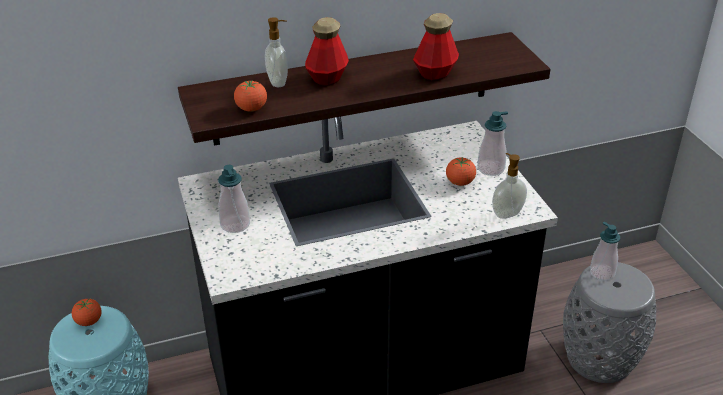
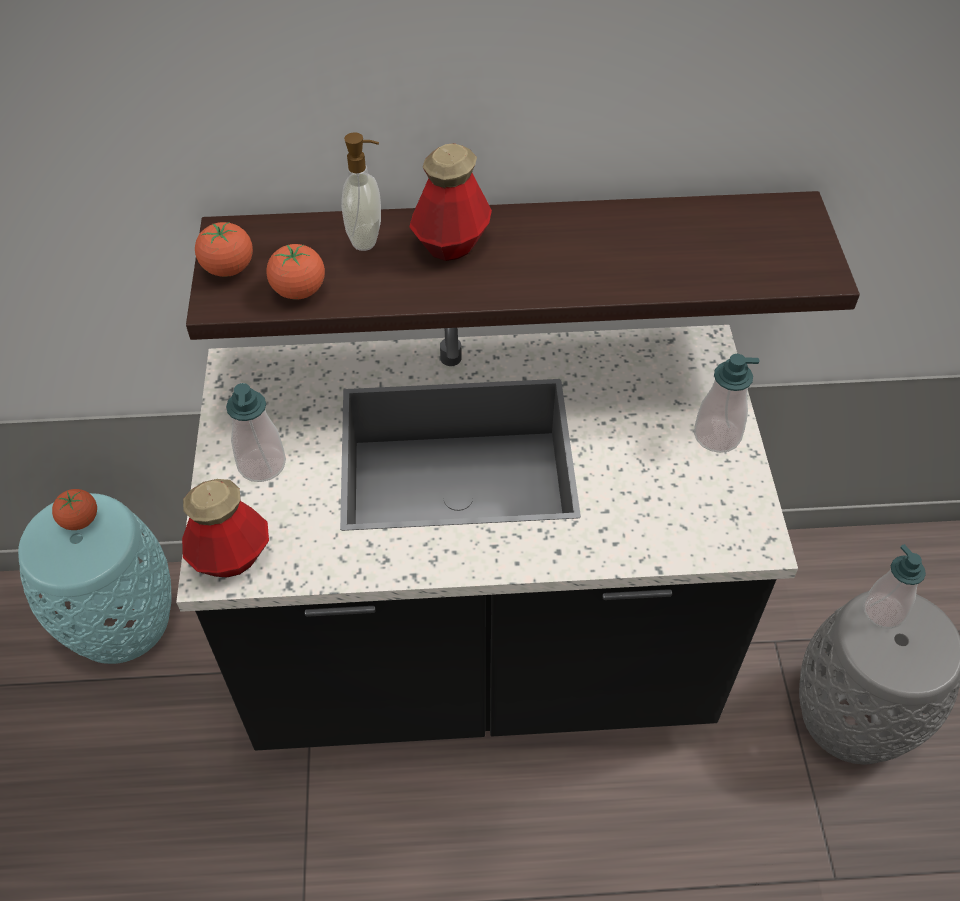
camera: 15 degrees right, 15 degrees up
(435, 73) = (642, 267): bottle -> bottle (231, 557)
(460, 182) = (653, 455): tomato -> tomato (228, 269)
(506, 213) = (711, 539): soap dispenser -> none

